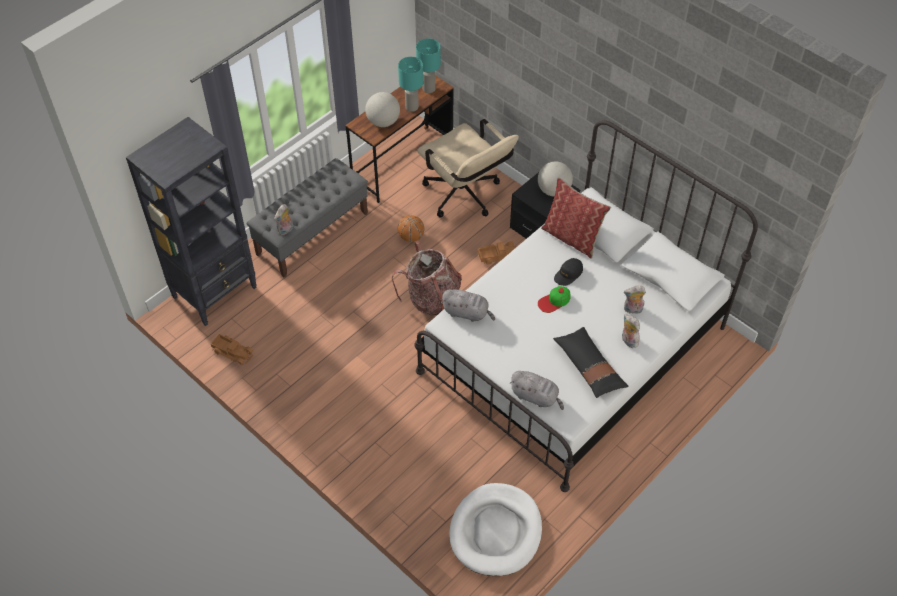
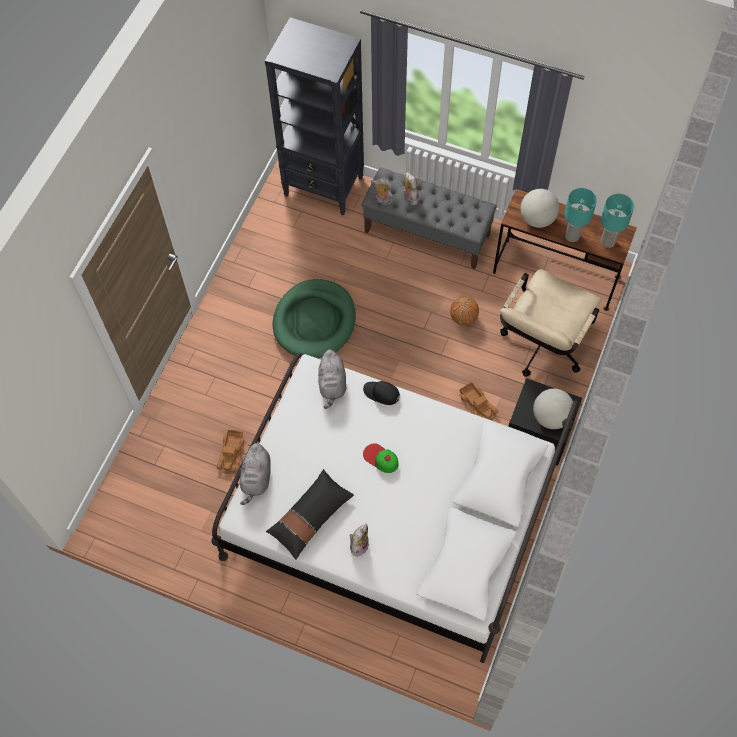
camera: 70 degrees right, 10 degrees up
(233, 351) = (266, 228): toy truck -> toy truck (232, 453)
(357, 344) = (314, 321): none -> green dog bed
(431, 298) = (395, 363): backpack -> none
(496, 531) = (157, 510): white dog bed -> none
(568, 274) = (421, 461): black cap -> black cap (381, 393)
(572, 237) = (474, 449): pillow -> none
(632, 310) = (401, 538): plush toy -> plush toy (409, 198)

